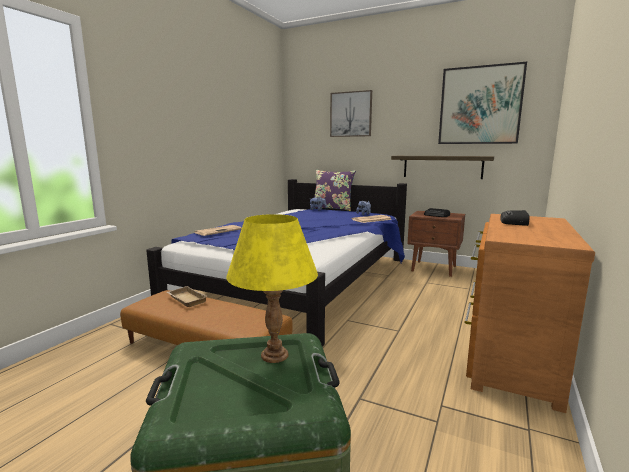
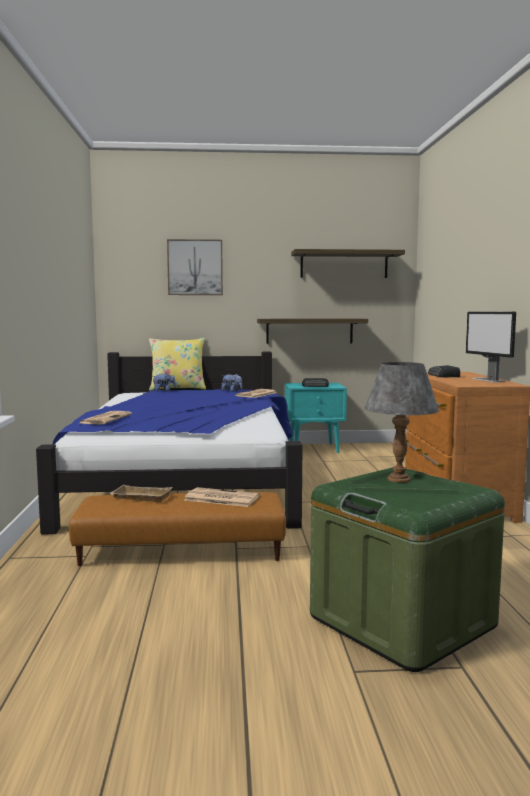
camera: 30 degrees left, 5 degrees down
(233, 313) = (220, 498): none -> newspaper
(274, 355) = (398, 479): yellow table lamp -> grey table lamp
(332, 208) = (177, 388): purple pillow -> yellow pillow
(434, 269) = (314, 448): brown nightstand -> turquoise nightstand
(480, 105) = (344, 265): picture -> shelf
(555, 233) = (488, 380): none -> monitor

